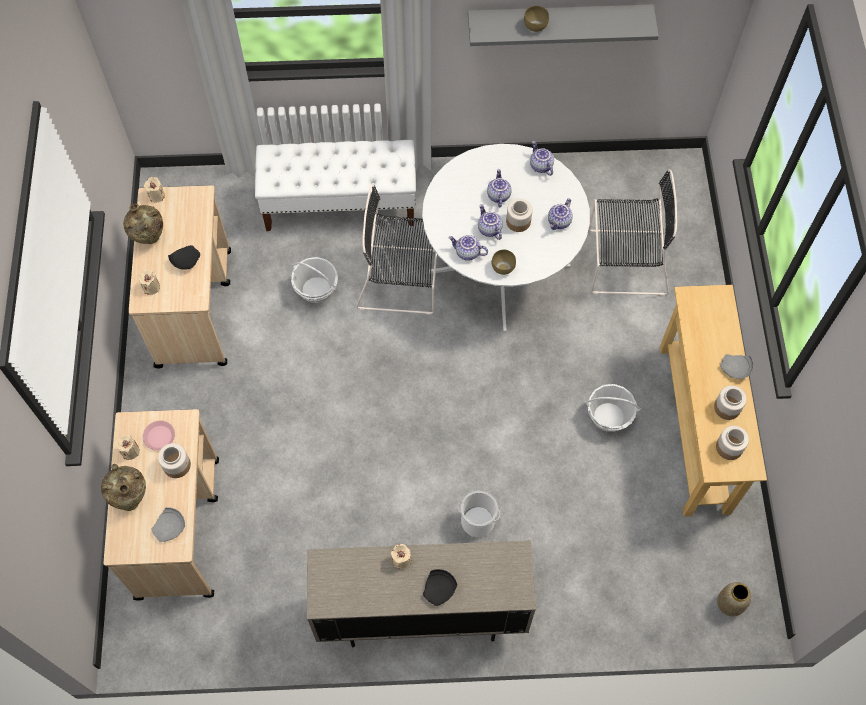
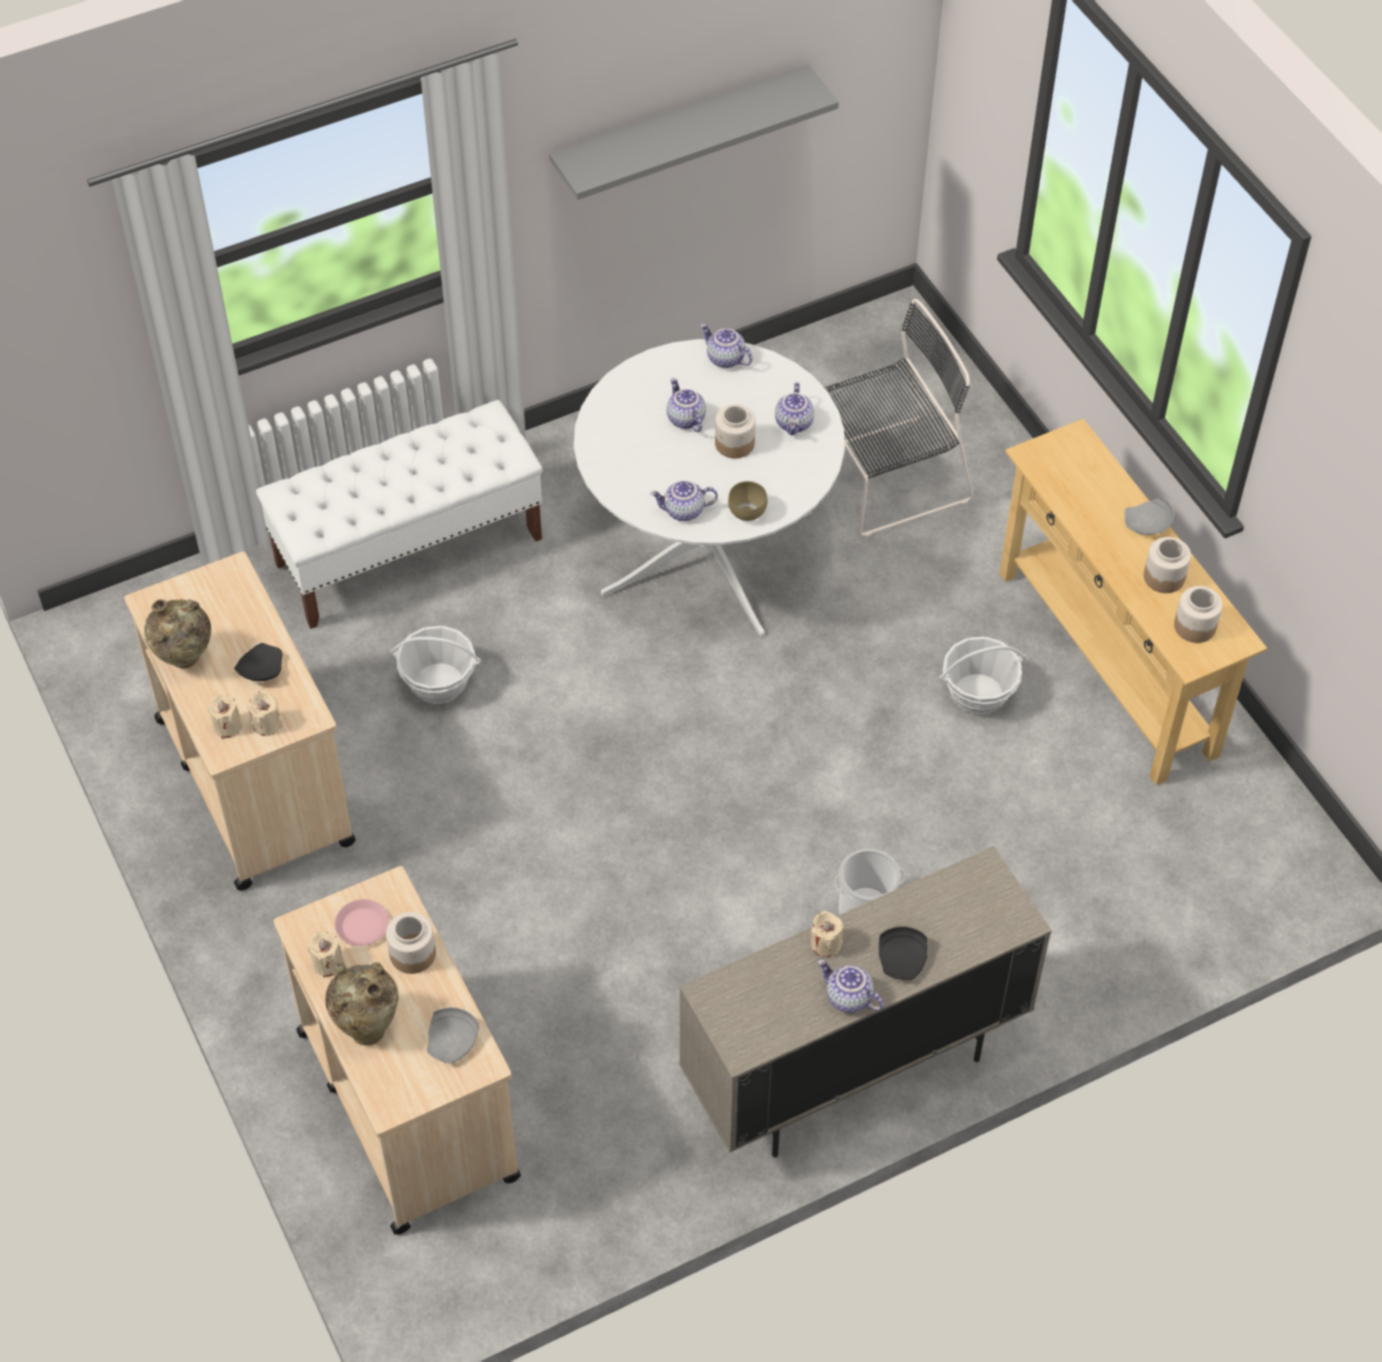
camera: 25 degrees left, 10 degrees down
(156, 195) = (160, 596): beige candle -> beige candle (267, 724)
(402, 279) = (565, 620): black chair -> none
(489, 229) = (697, 469): teapot -> teapot (847, 998)
(534, 27) = (658, 144): brown bowl -> none
(730, 604) = (1283, 874): vase -> none

